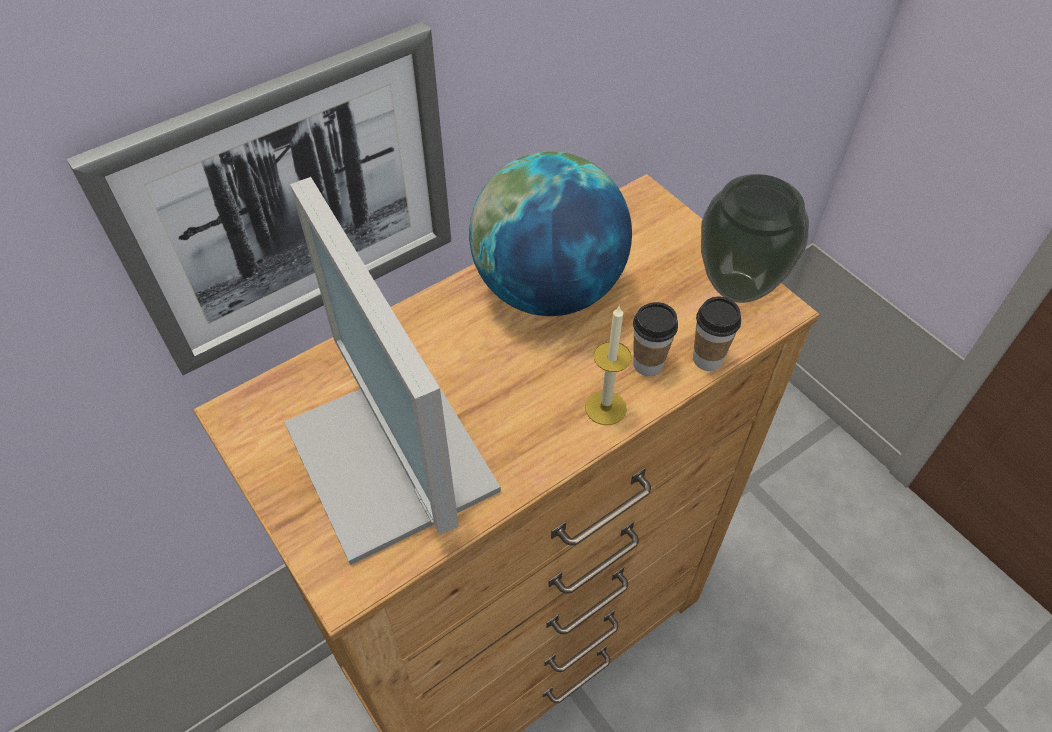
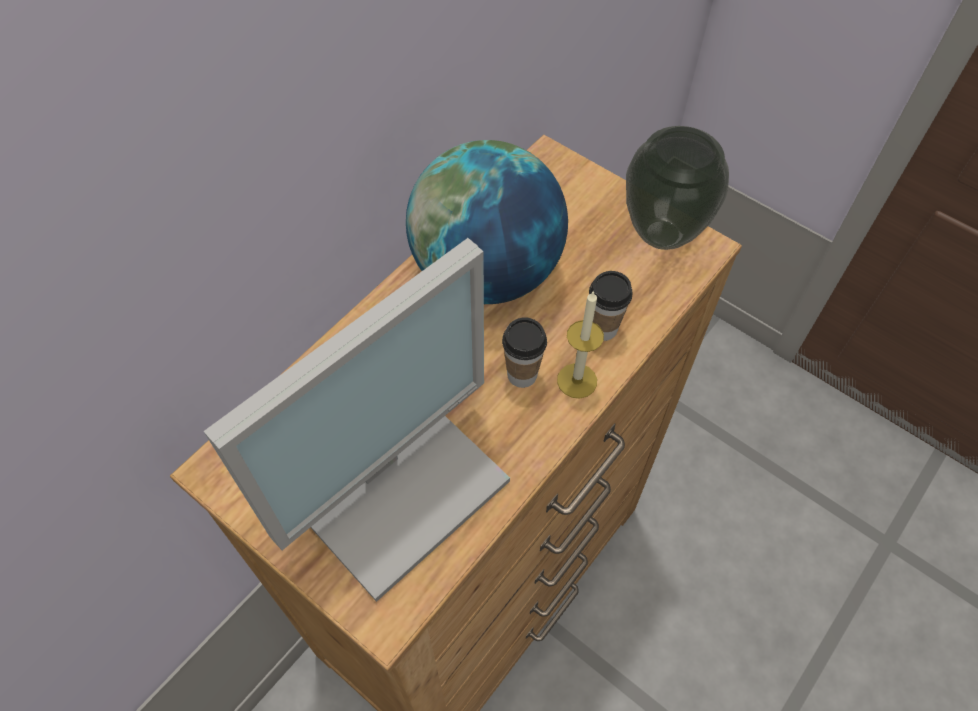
camera: 15 degrees left, 5 degrees up
(292, 203) = (236, 250): picture -> none
(395, 460) = (393, 479): monitor -> monitor turned 90 degrees counterclockwise
(707, 359) = (655, 311): cup -> cup (522, 375)

